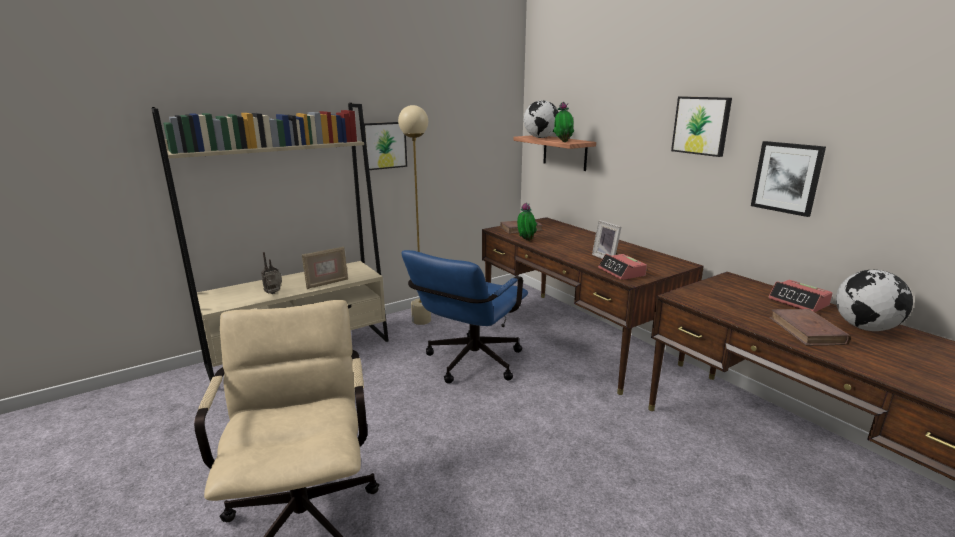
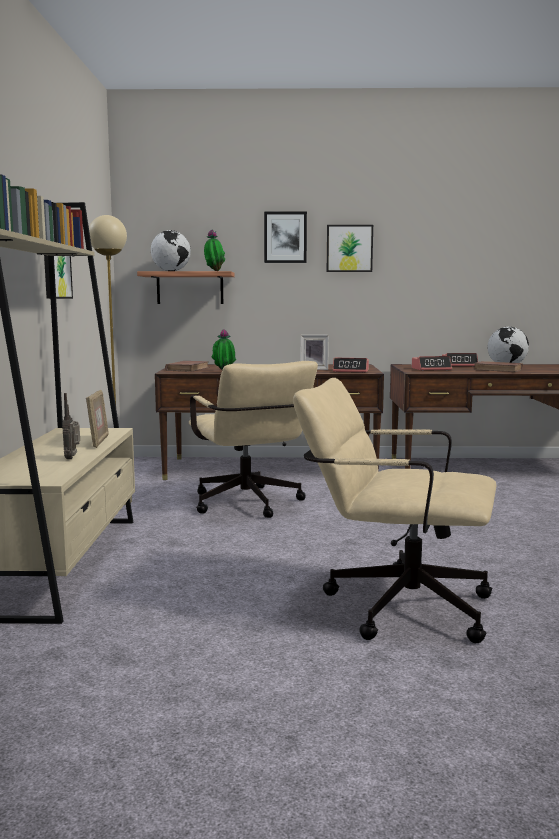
camera: 55 degrees left, 10 degrees down
(469, 364) = (250, 505): blue office chair -> beige office chair
(722, 297) = (431, 369): none -> alarm clock
(787, 177) = (423, 281): picture -> picture (285, 237)

